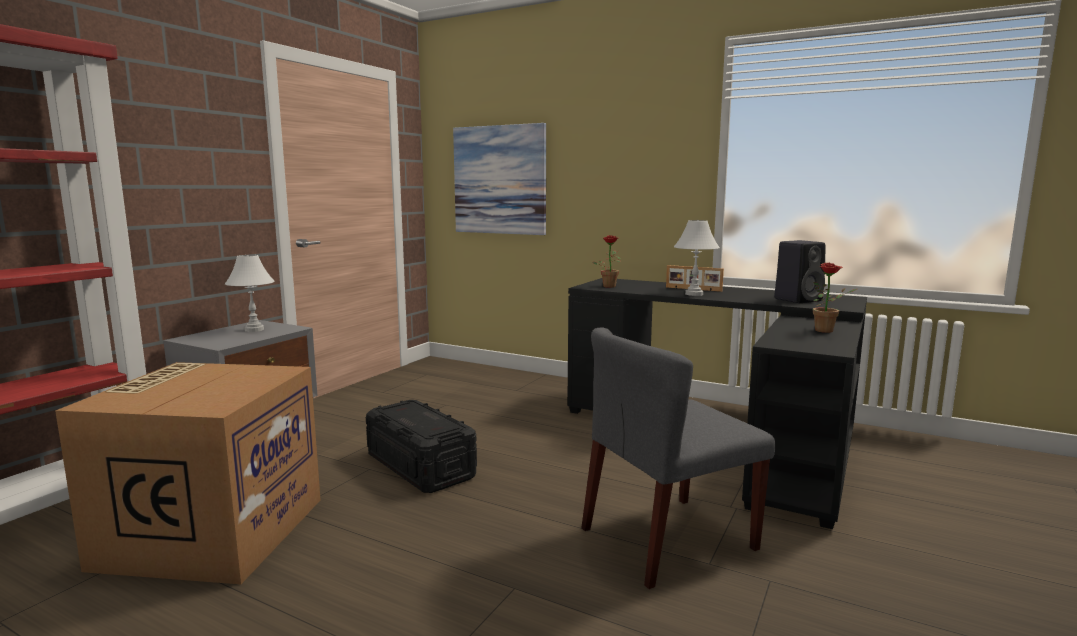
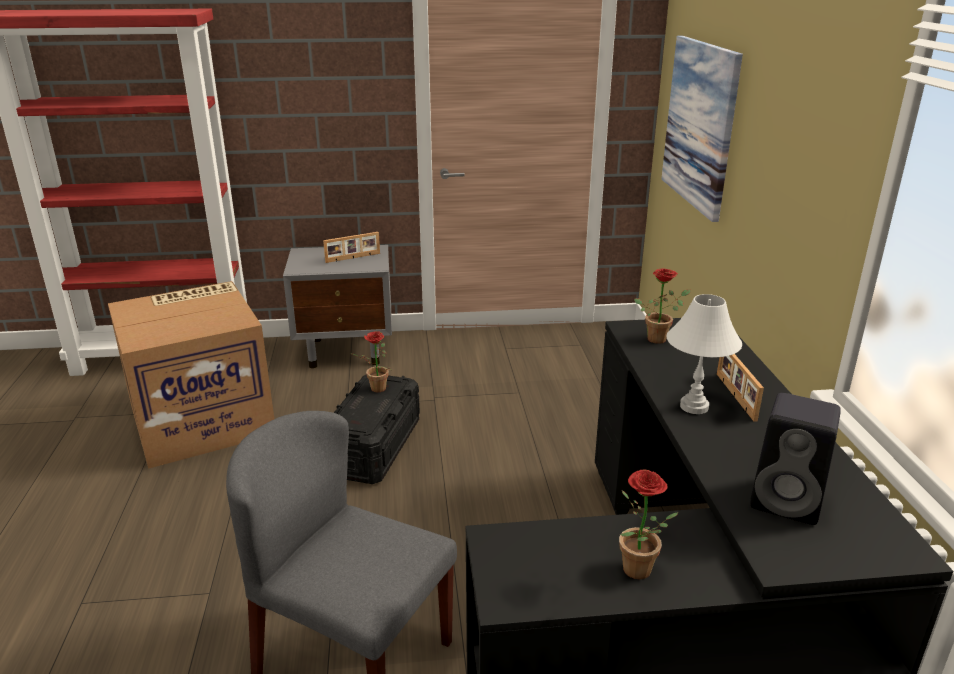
camera: 55 degrees right, 15 degrees up
(254, 330) = (353, 258): white table lamp -> picture frame
(401, 412) = (375, 389): none -> potted plant

